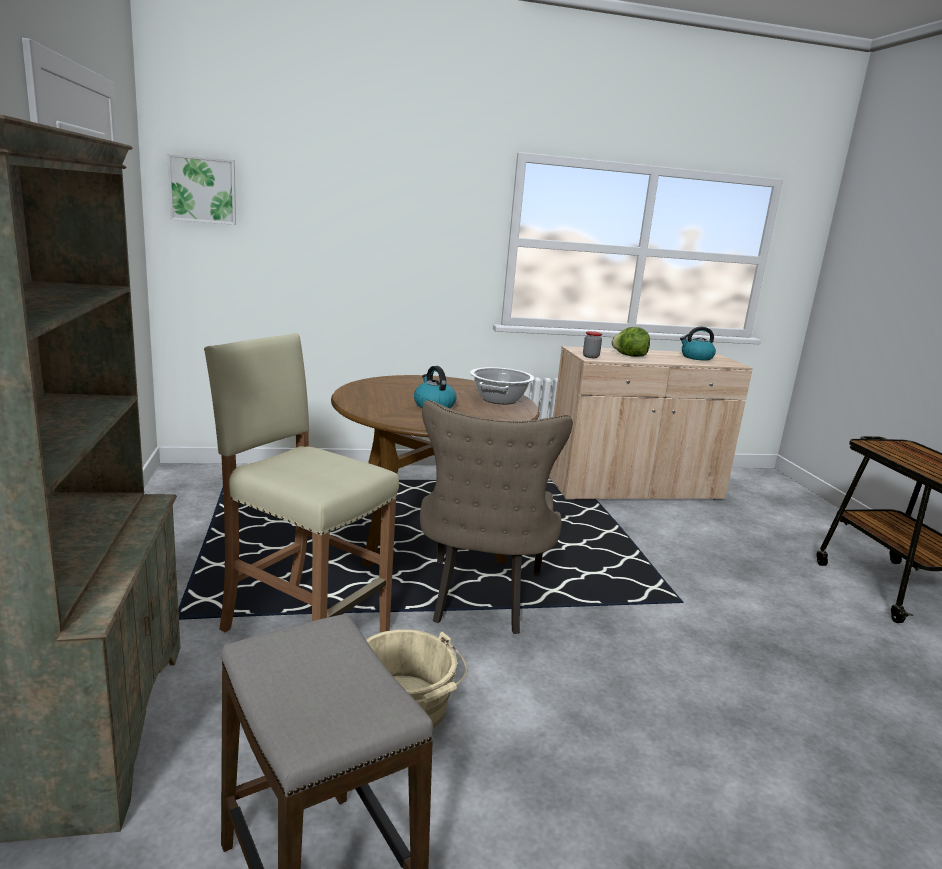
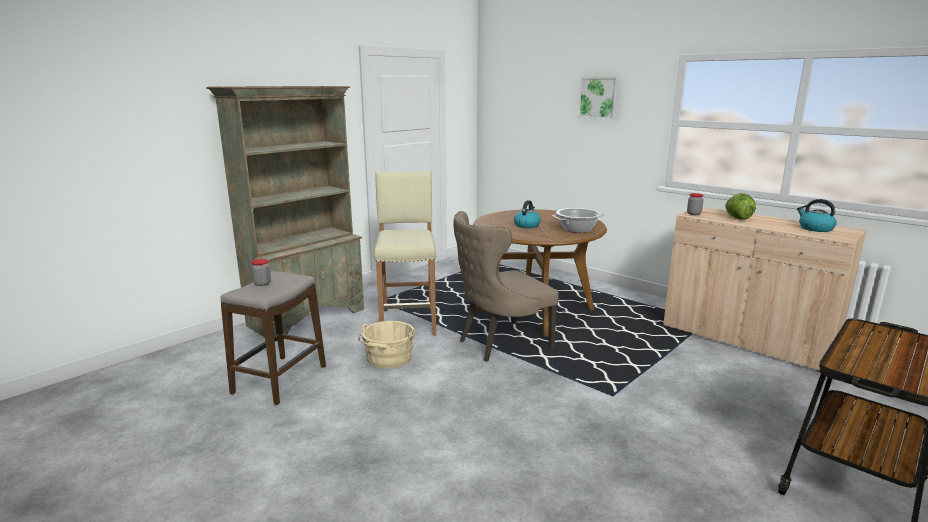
camera: 55 degrees right, 0 degrees up
(203, 190) = (500, 98): picture -> picture (598, 98)
(296, 685) = (262, 283): none -> jar

